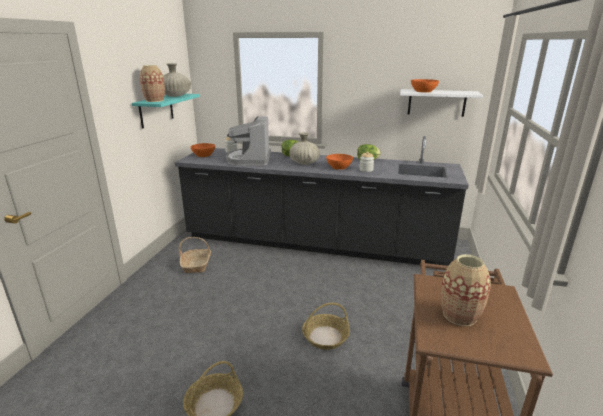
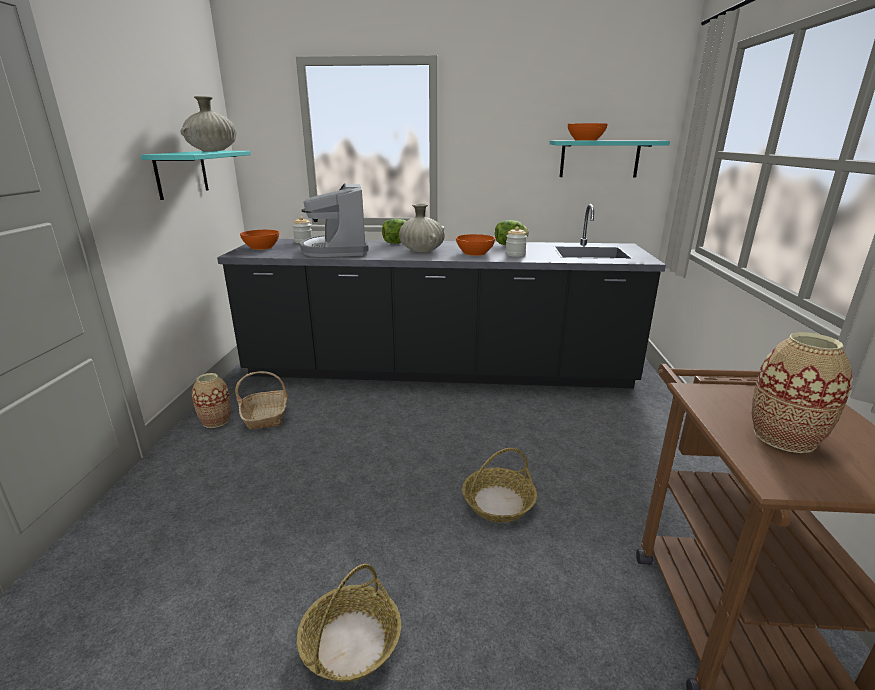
camera: 10 degrees left, 0 degrees up
(154, 100) = (180, 153): vase -> vase (216, 421)
(436, 102) = (599, 159): white shelf -> turquoise shelf

